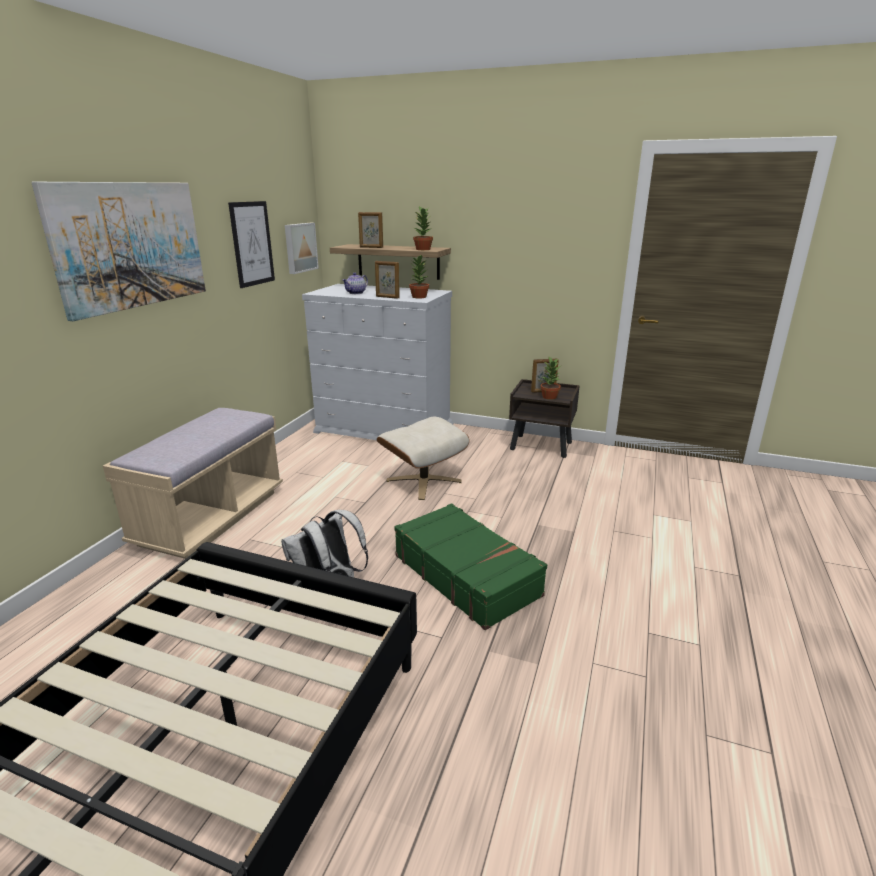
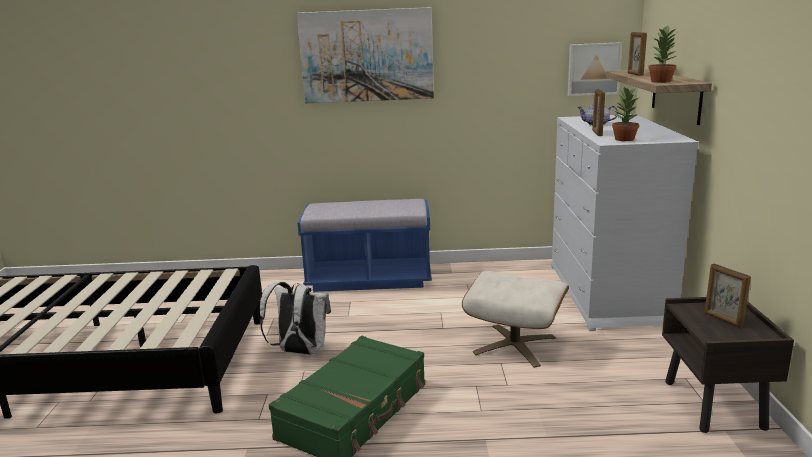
camera: 70 degrees right, 5 degrees down
(211, 517) = (369, 279): beige bench -> blue bench
(252, 244) = (512, 61): picture -> none
(549, 397) = (707, 327): potted plant -> none

